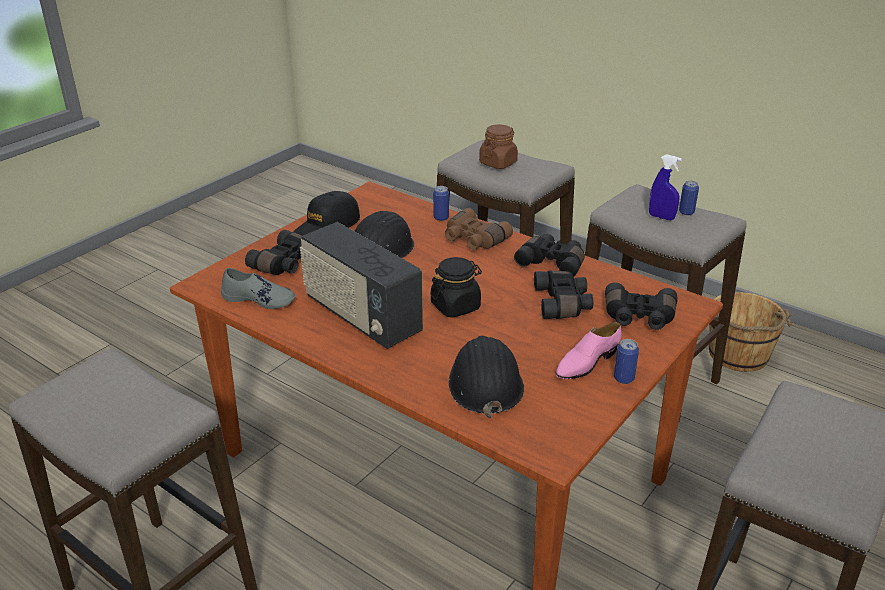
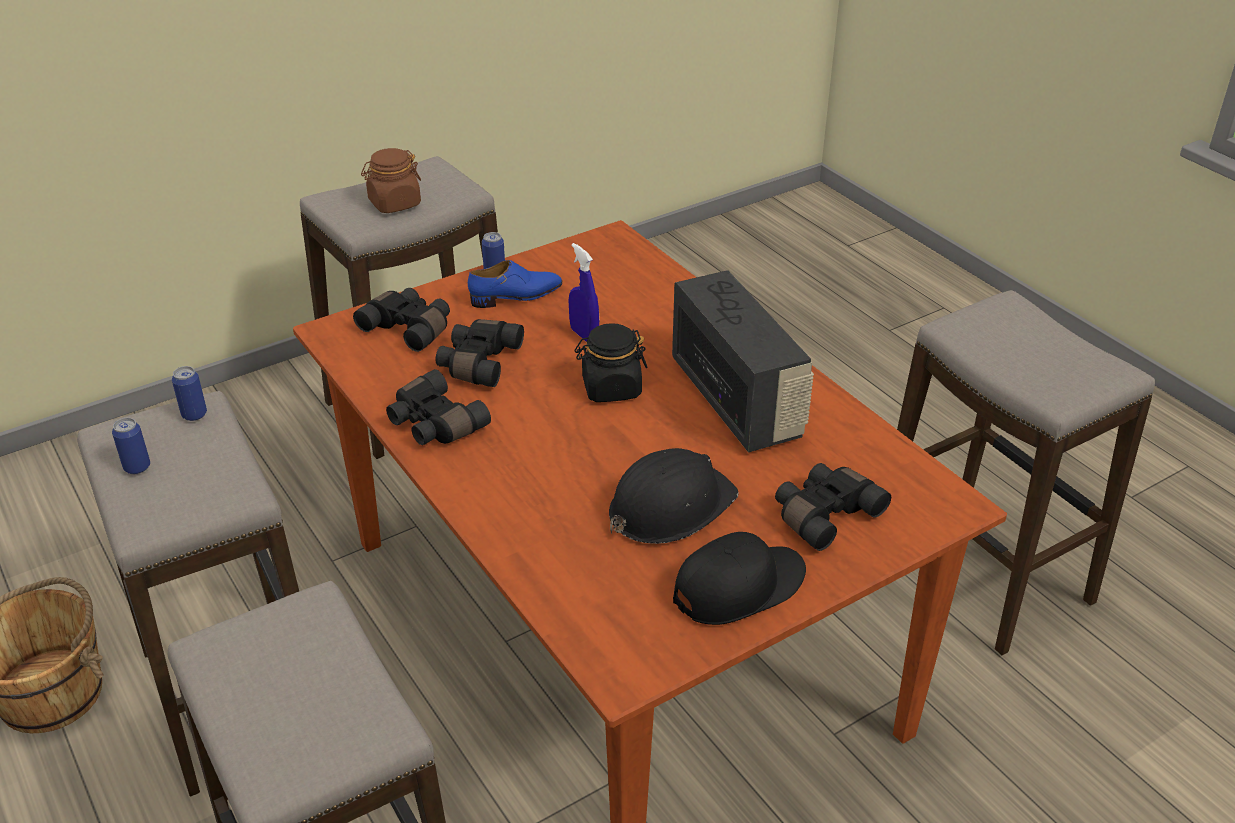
camera: 160 degrees left, 5 degrees up
(259, 299) = (869, 456): grey shoe -> none
(441, 218) = (531, 559): can -> can (194, 414)
(473, 240) = (512, 493): brown binoculars -> none
(484, 383) = (635, 299): black hard hat -> none
(498, 163) = (306, 698): brown jar -> brown jar (394, 203)
(586, 363) = (516, 296): pink shoe -> blue shoe
(661, 217) = (188, 466): blue spray bottle -> blue spray bottle (584, 335)

